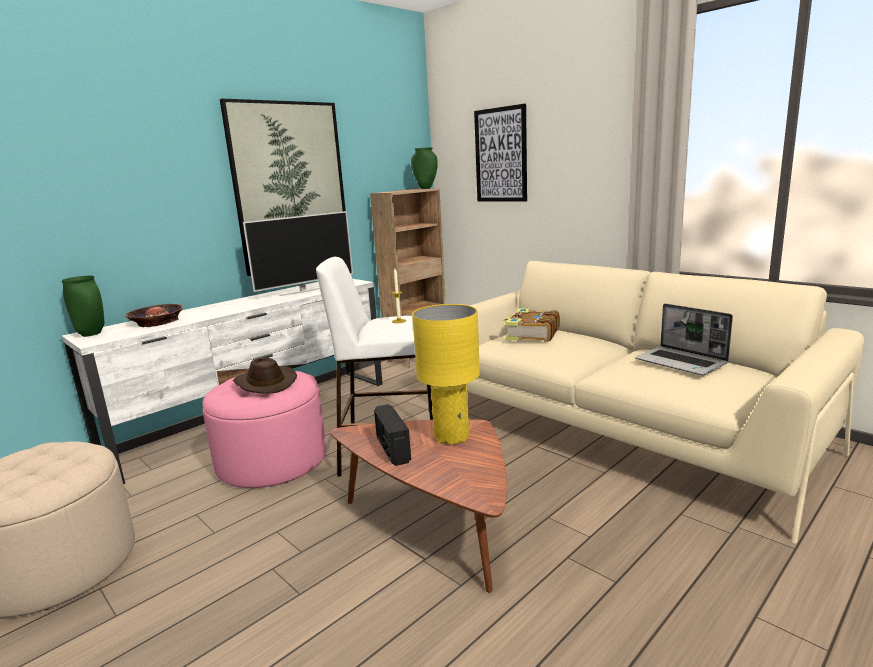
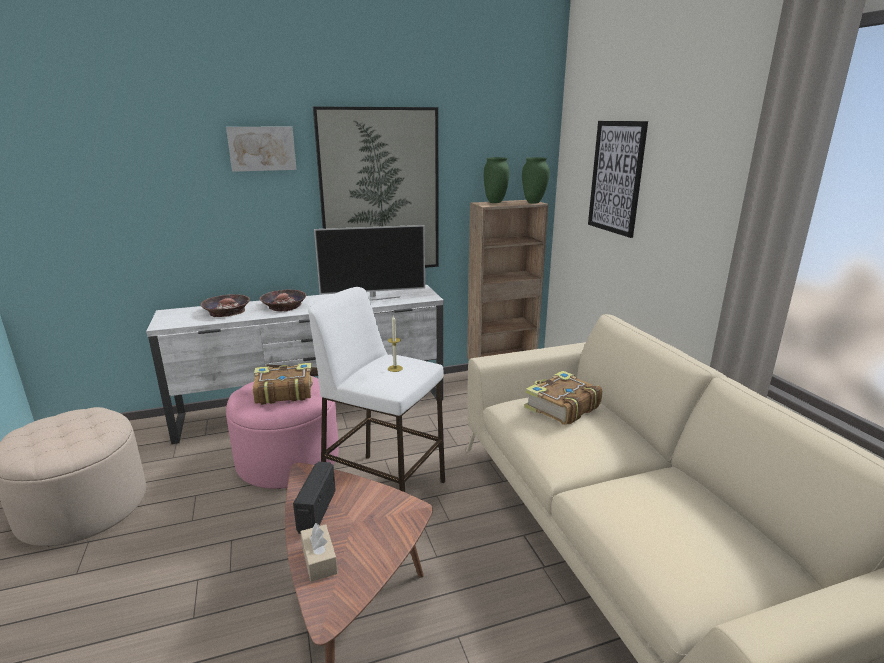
camera: 25 degrees right, 5 degrees up
(92, 334) = (173, 314): green vase -> green vase (495, 202)
(171, 142) = (262, 148): none -> picture
(218, 308) = (284, 306): none -> bowl
(264, 383) = (283, 392): brown hat -> book
(435, 473) = (319, 560): none -> beige tissue box
(452, 437) = (379, 516): yellow table lamp -> none
(682, 362) = (689, 516): laptop -> none

